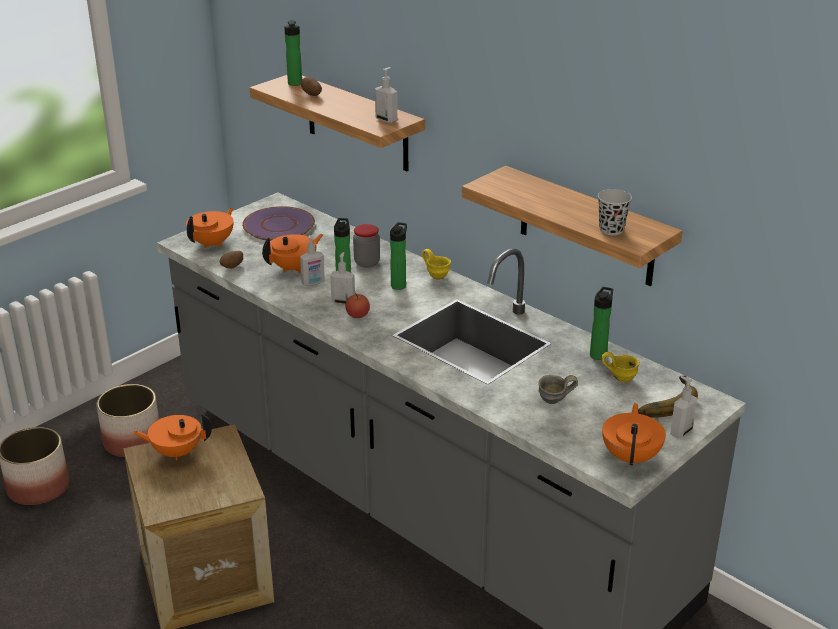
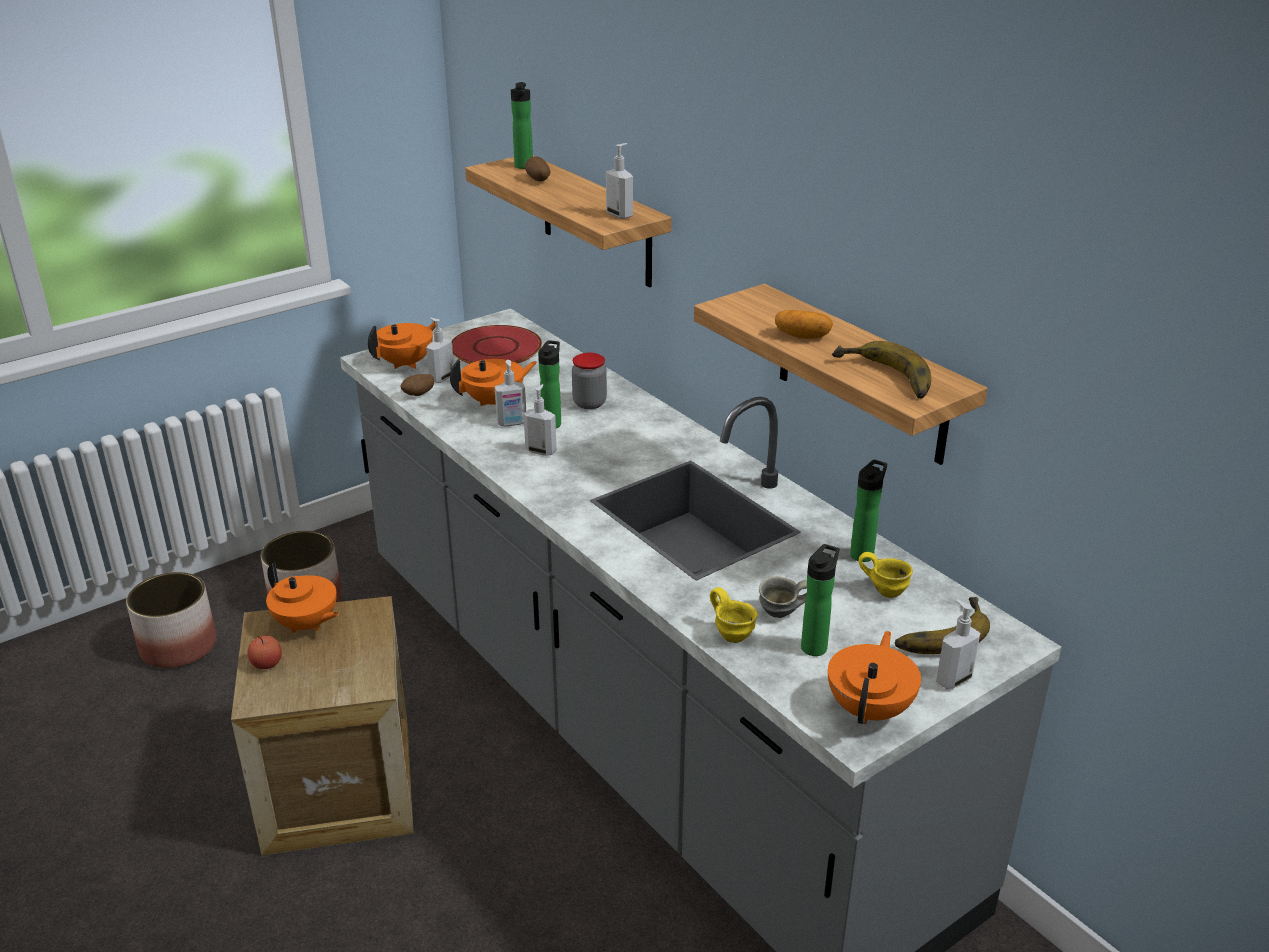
camera: 10 degrees right, 0 degrees up
(176, 452) = (306, 624): orange teapot -> orange teapot turned 150 degrees counterclockwise
(245, 252) = (441, 378): none -> soap dispenser
(279, 225) = (496, 348): purple plate -> red plate
(357, 315) = (553, 470): apple -> apple (267, 664)
(399, 285) = (621, 435): bottle -> bottle (815, 645)
(437, 275) = (674, 427): yellow mug -> yellow mug (733, 634)
(546, 203) = (802, 336): none -> potato
(611, 230) = (882, 378): black cup -> banana

